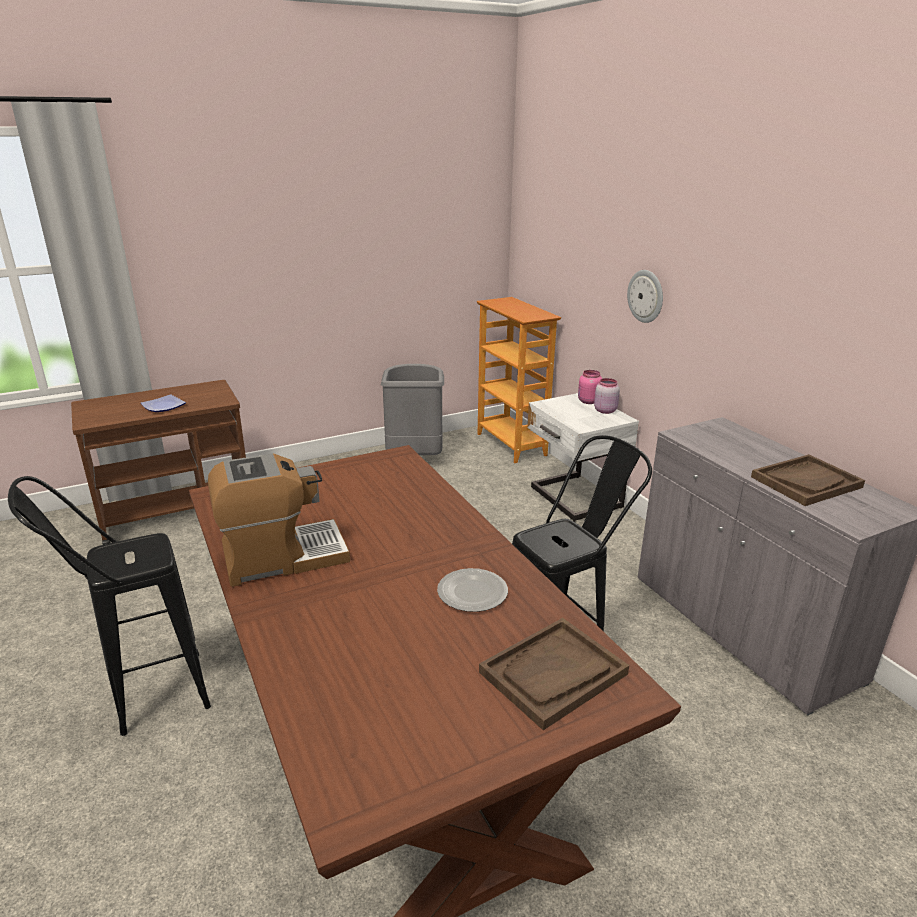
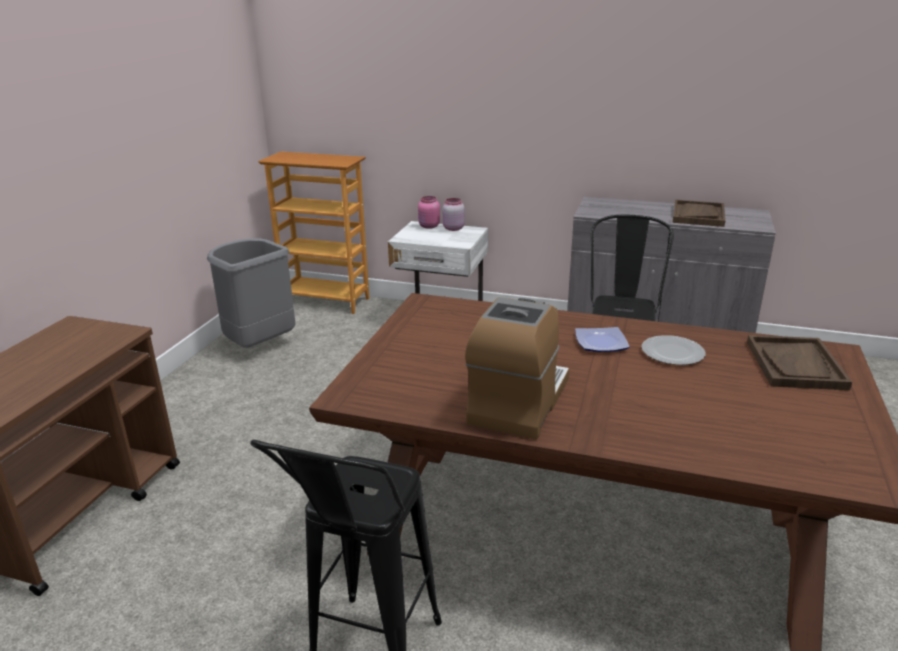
camera: 45 degrees left, 0 degrees up
(164, 406) = (59, 365): plate -> plate (601, 342)
(646, 296) = (476, 115): wall clock -> none

